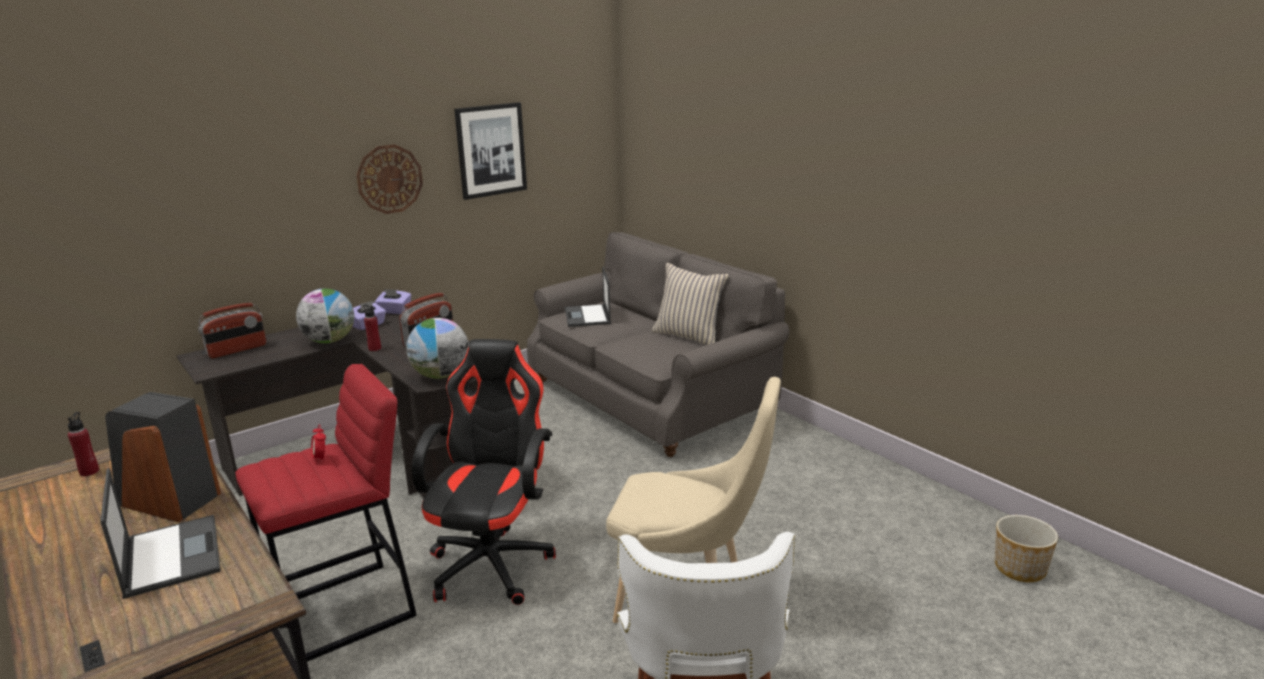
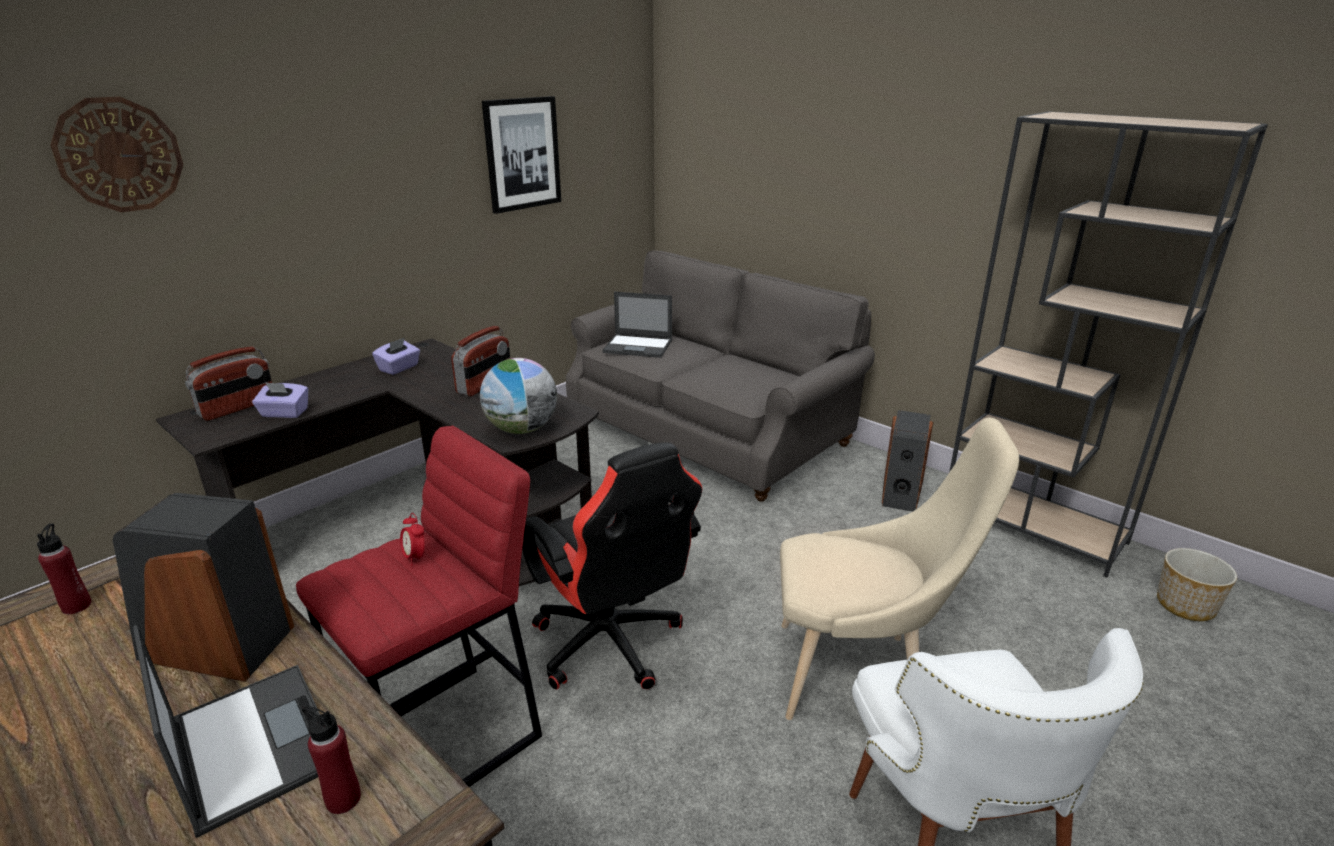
camera: 10 degrees left, 5 degrees up
(329, 341) = (358, 390): globe -> none
(374, 348) = (420, 398): red bottle -> red bottle (343, 799)
(389, 179) = (410, 187): wall clock -> wall clock (119, 155)
(394, 311) = (424, 349): purple tissue box -> purple tissue box (284, 413)
(494, 561) = (612, 650): black office chair -> black office chair turned 150 degrees clockwise
(587, 316) = (639, 346): laptop -> laptop turned 60 degrees counterclockwise
(689, 336) = (763, 365): beige pillow -> none
(802, 458) = (901, 493): none -> speaker
(912, 494) = (1034, 527): none -> bookcase

